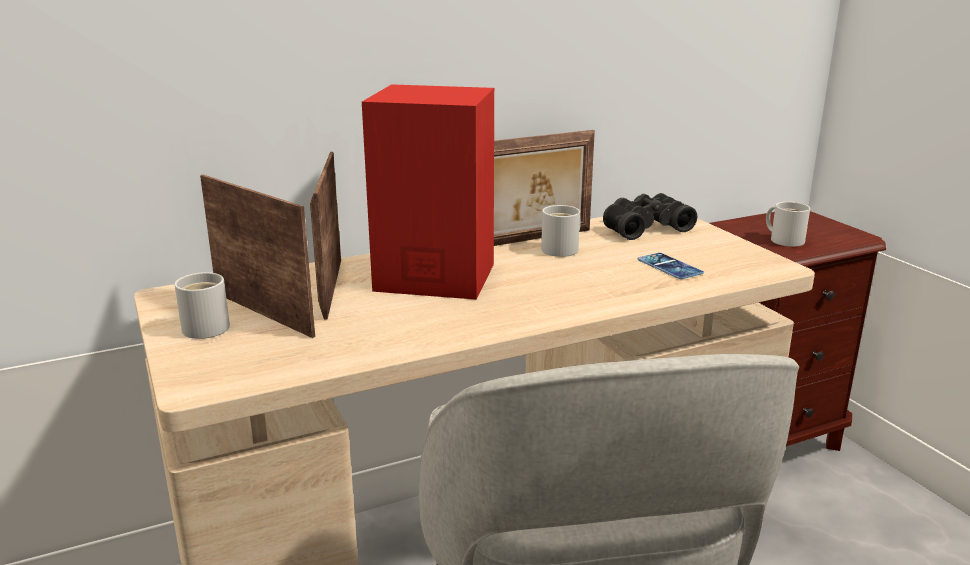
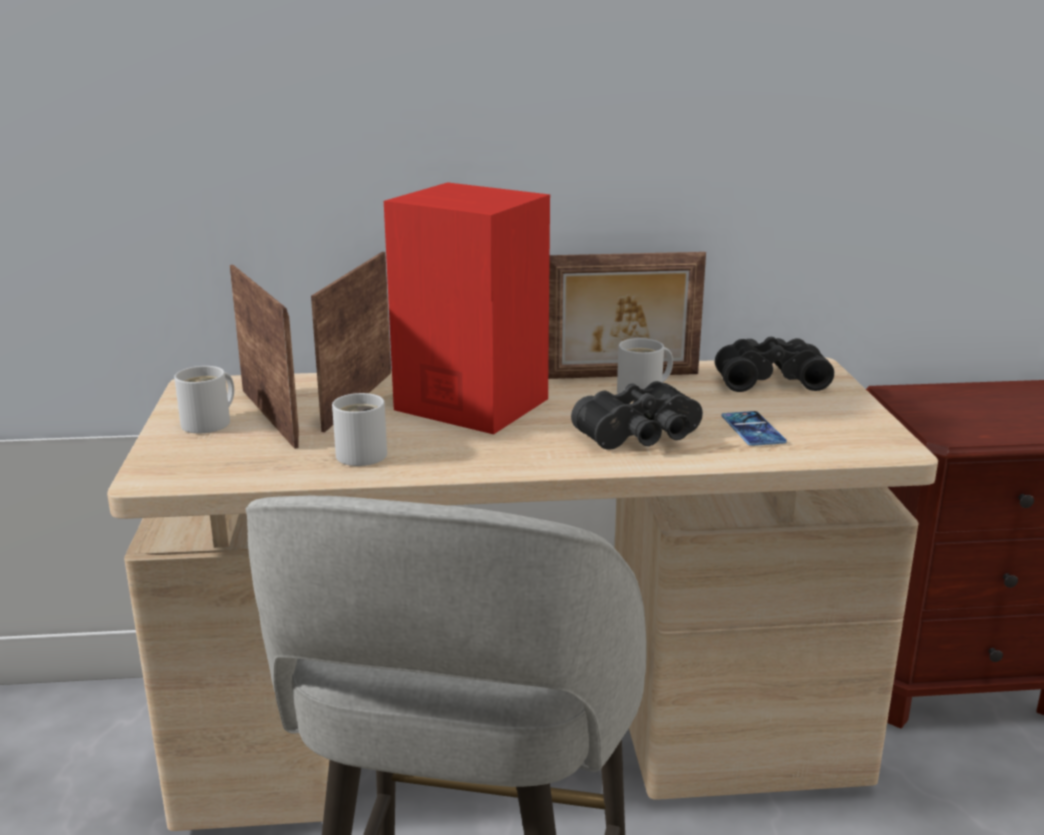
camera: 20 degrees right, 0 degrees up
(595, 284) = (642, 437): none -> black binoculars
(785, 240) = (979, 419): white mug -> white mug (362, 453)

